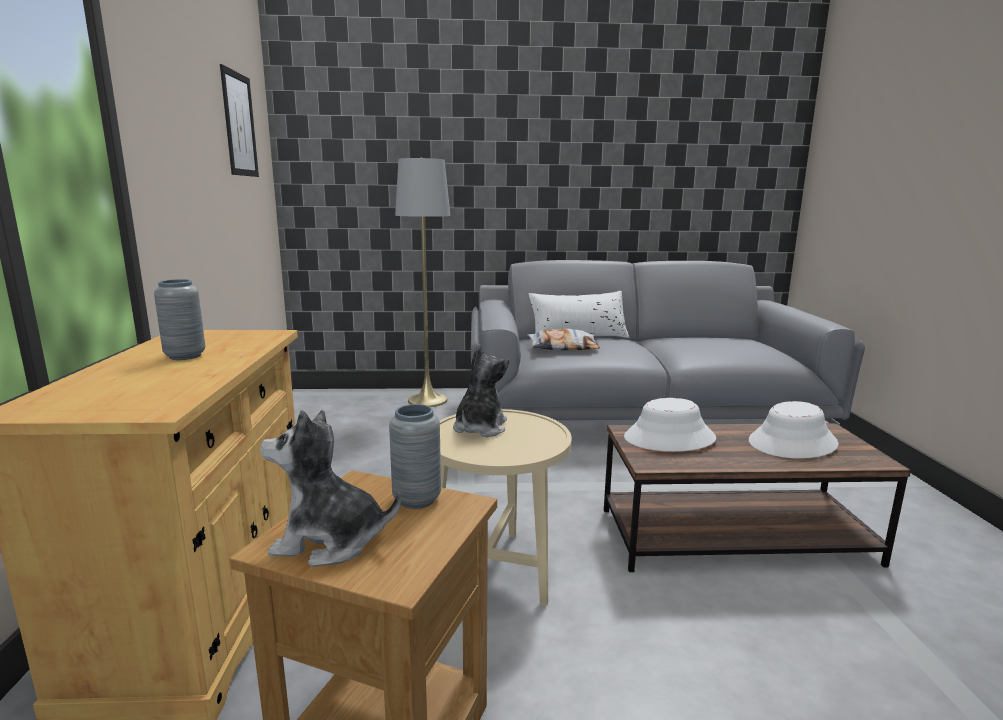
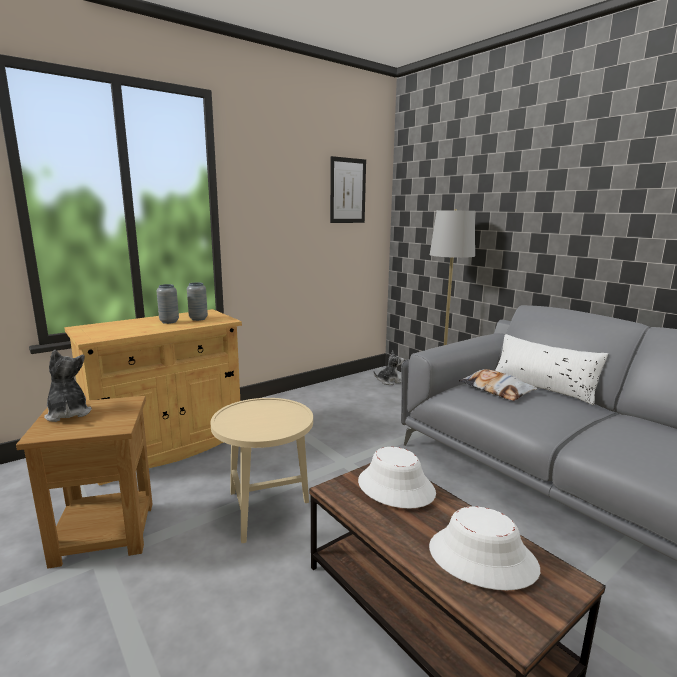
camera: 55 degrees right, 0 degrees up
(417, 500) = (118, 417): grey vase -> grey vase (198, 319)
(479, 428) = (268, 410): plush toy -> plush toy (389, 381)

